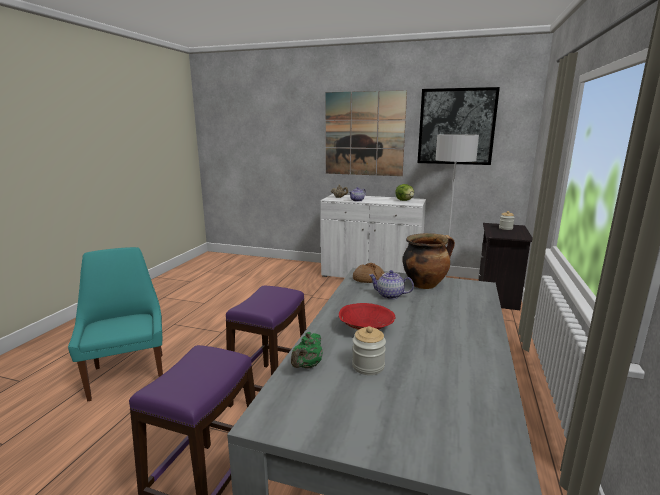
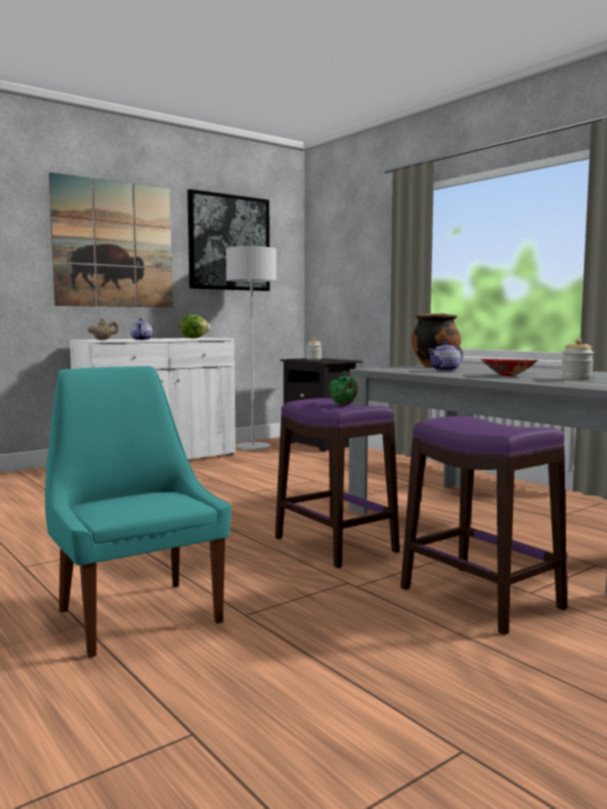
camera: 55 degrees left, 10 degrees down
(128, 374) = (136, 614): turquoise chair -> turquoise chair turned 45 degrees clockwise
(307, 366) = (561, 383): green teapot -> green teapot (344, 404)
(368, 279) = (393, 369): bread -> none

